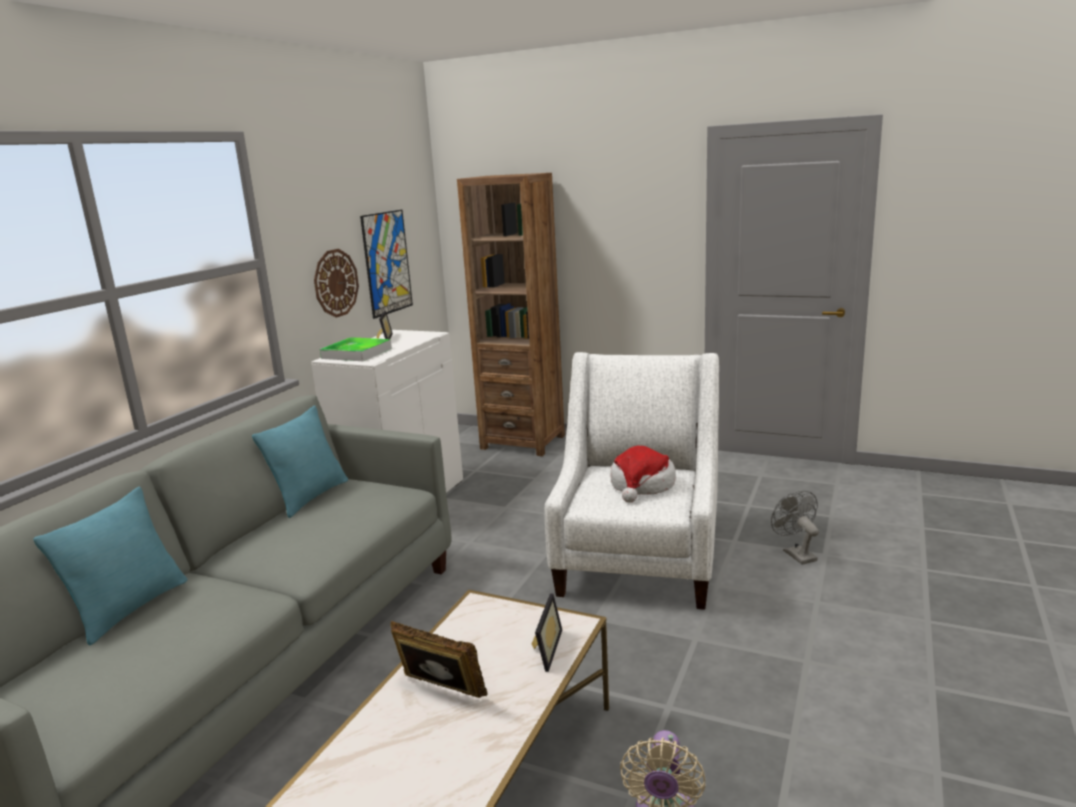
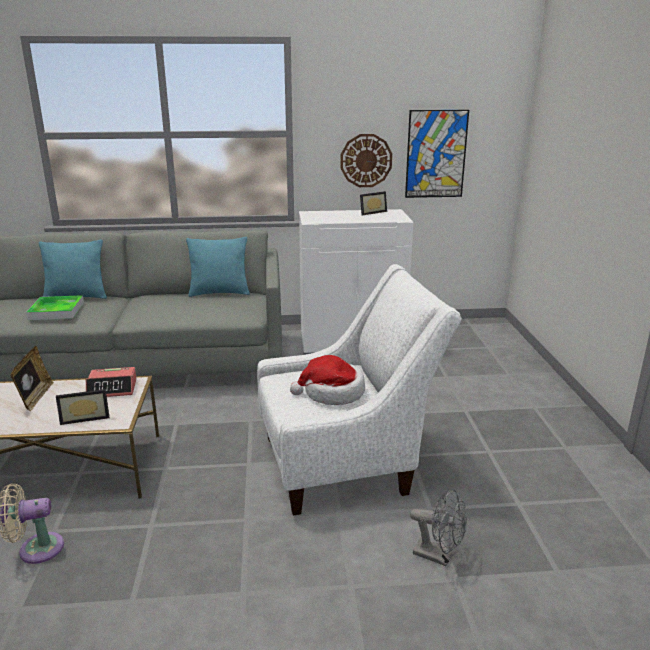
camera: 60 degrees right, 5 degrees up
(357, 353) = (327, 215): tray -> tray (56, 311)
(479, 621) = (112, 388): none -> alarm clock
(523, 442) = (506, 351): brown bookcase -> none
(795, 554) = (438, 556): grey fan -> grey fan turned 75 degrees clockwise

